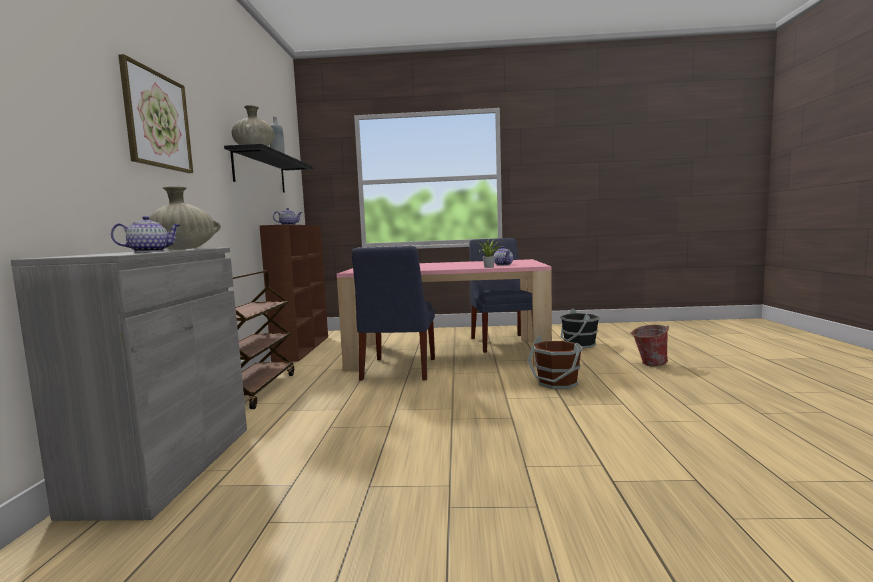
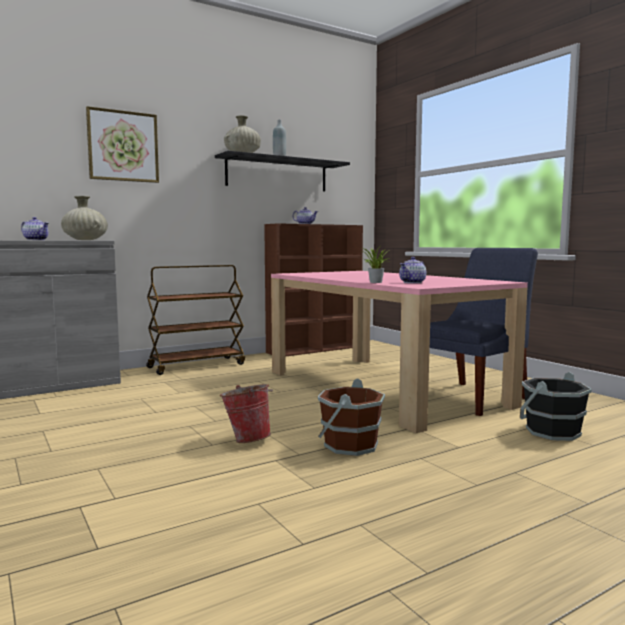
camera: 55 degrees right, 0 degrees up
(398, 370) = (298, 384): blue chair -> none
(649, 364) = (531, 485): bucket -> bucket (247, 439)

